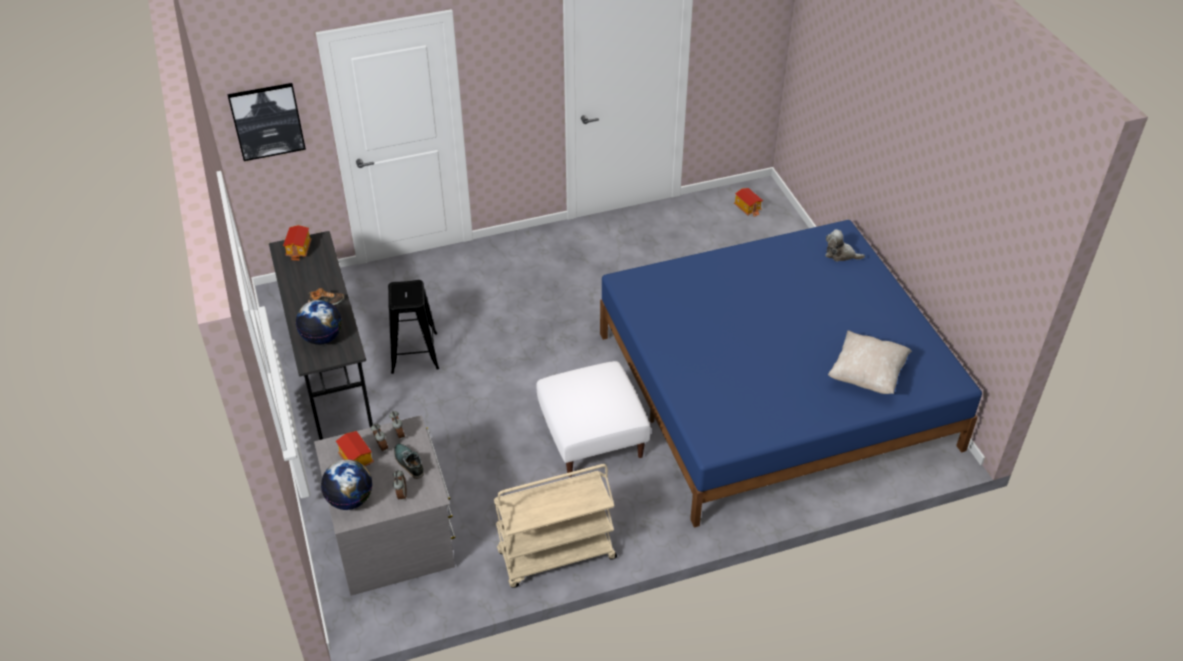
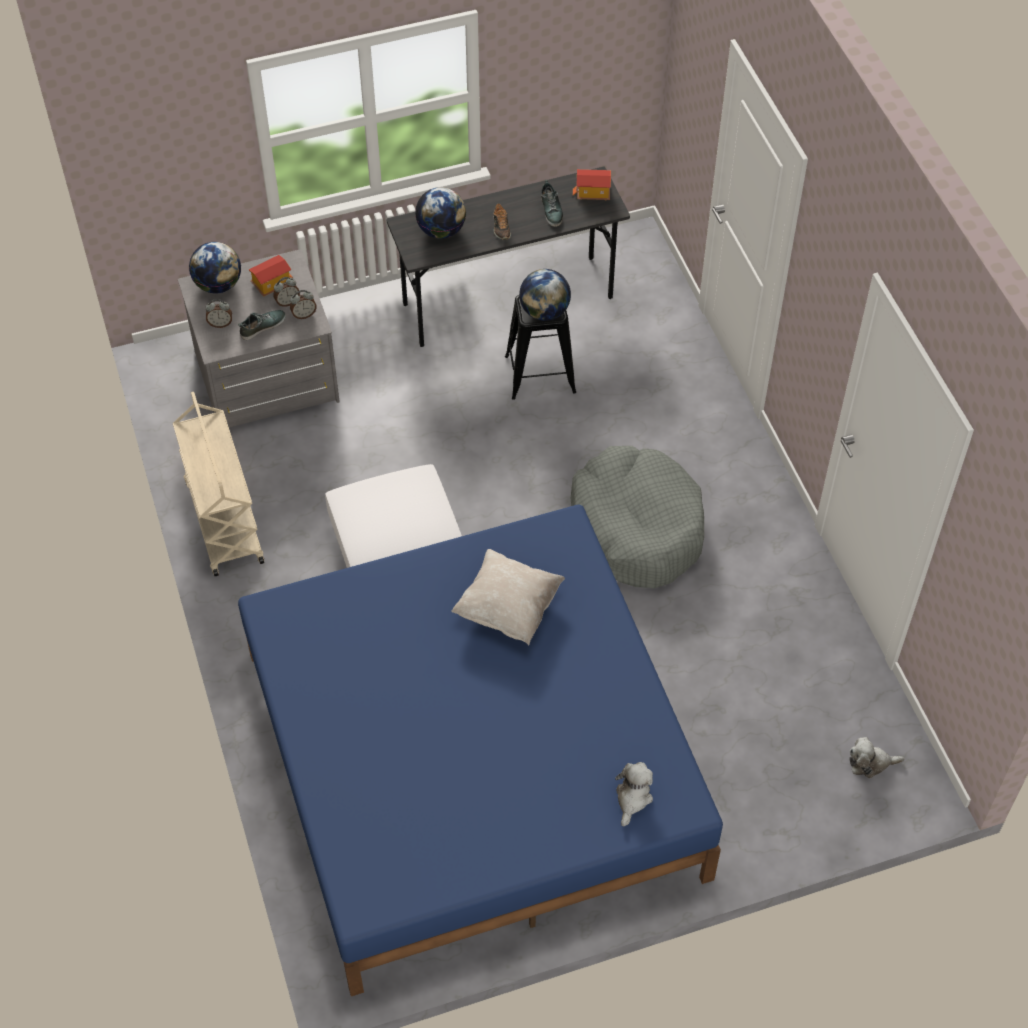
camera: 90 degrees right, 10 degrees up
(267, 121) = (691, 76): picture -> none
(313, 272) = (551, 210): none -> shoe
(410, 291) = (544, 312): none -> globe
(567, 302) = (637, 527): none -> grey dog bed
(748, 208) = (870, 763): toy house -> plush toy
(866, 375) = (378, 797): beige pillow -> beige pillow (508, 609)

